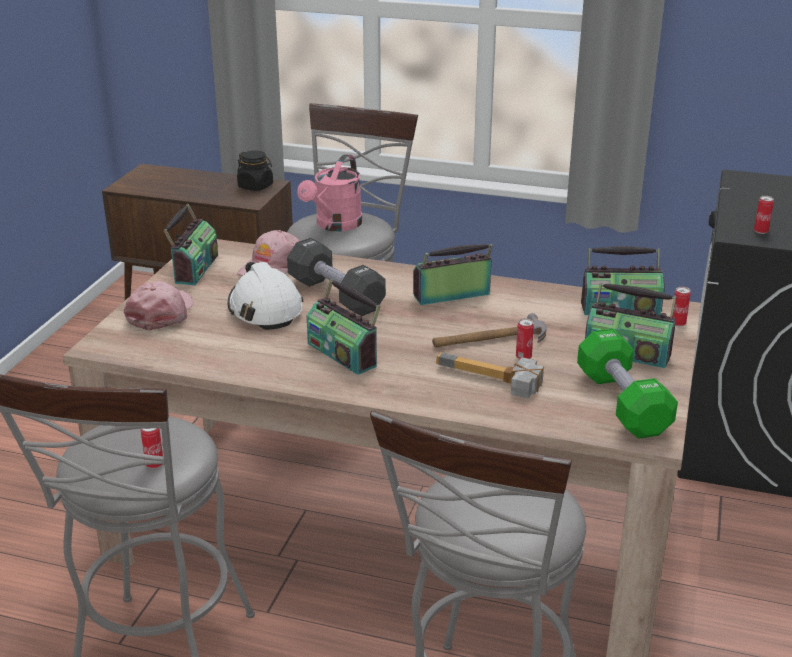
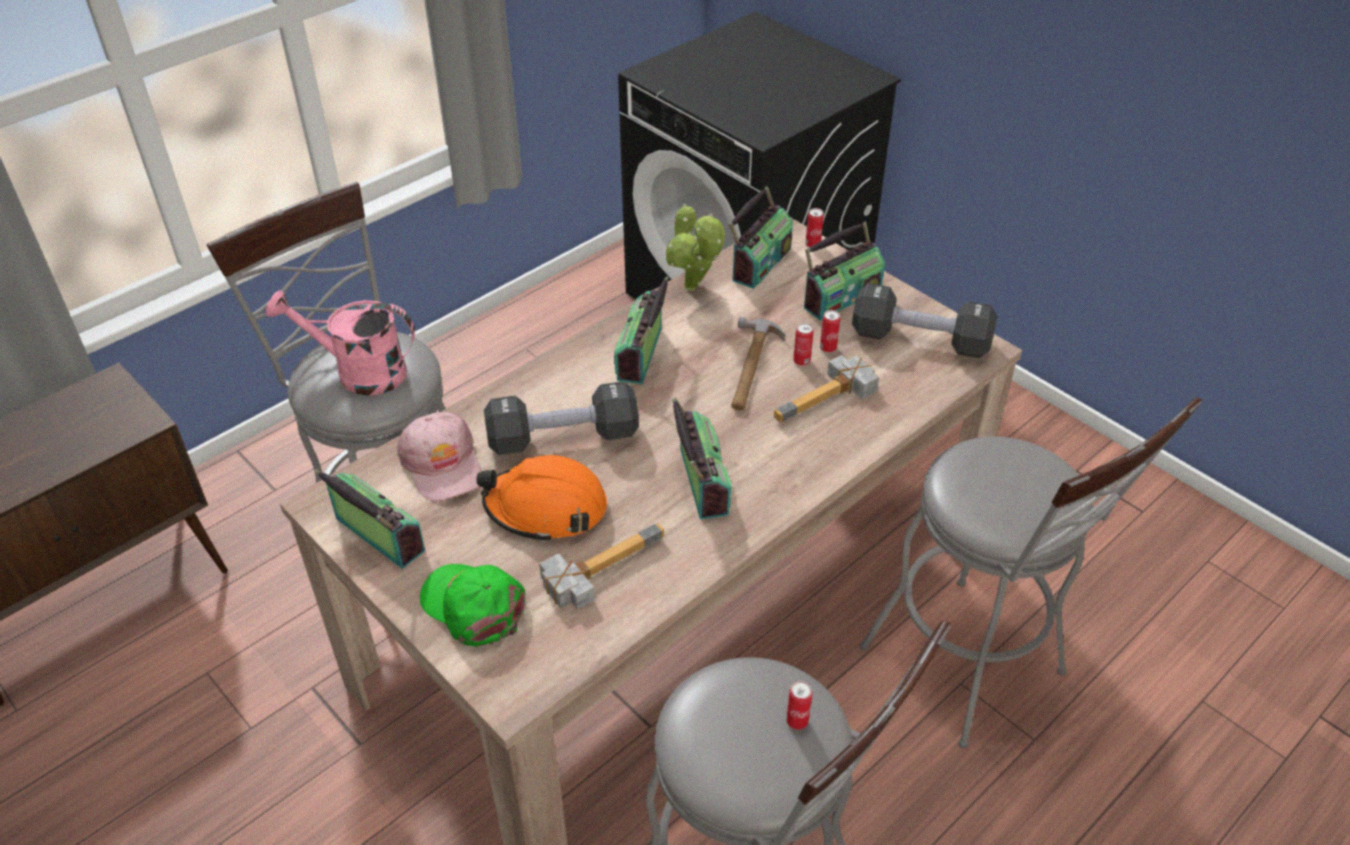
camera: 60 degrees left, 15 degrees up
(161, 313) = (474, 606): pink cap -> green cap
(230, 341) = (598, 564): none -> hammer
(256, 186) = (98, 400): black jar -> none
(265, 309) = (546, 508): white hard hat -> orange hard hat
(335, 225) = (359, 372): pink watering can -> pink watering can turned 135 degrees clockwise
(343, 354) = (701, 482): radio -> radio turned 90 degrees counterclockwise
(549, 293) = (693, 289): none -> potted plant
(622, 403) = (920, 340): green dumbbell -> black dumbbell
(760, 231) = (767, 120): can -> can (828, 348)

